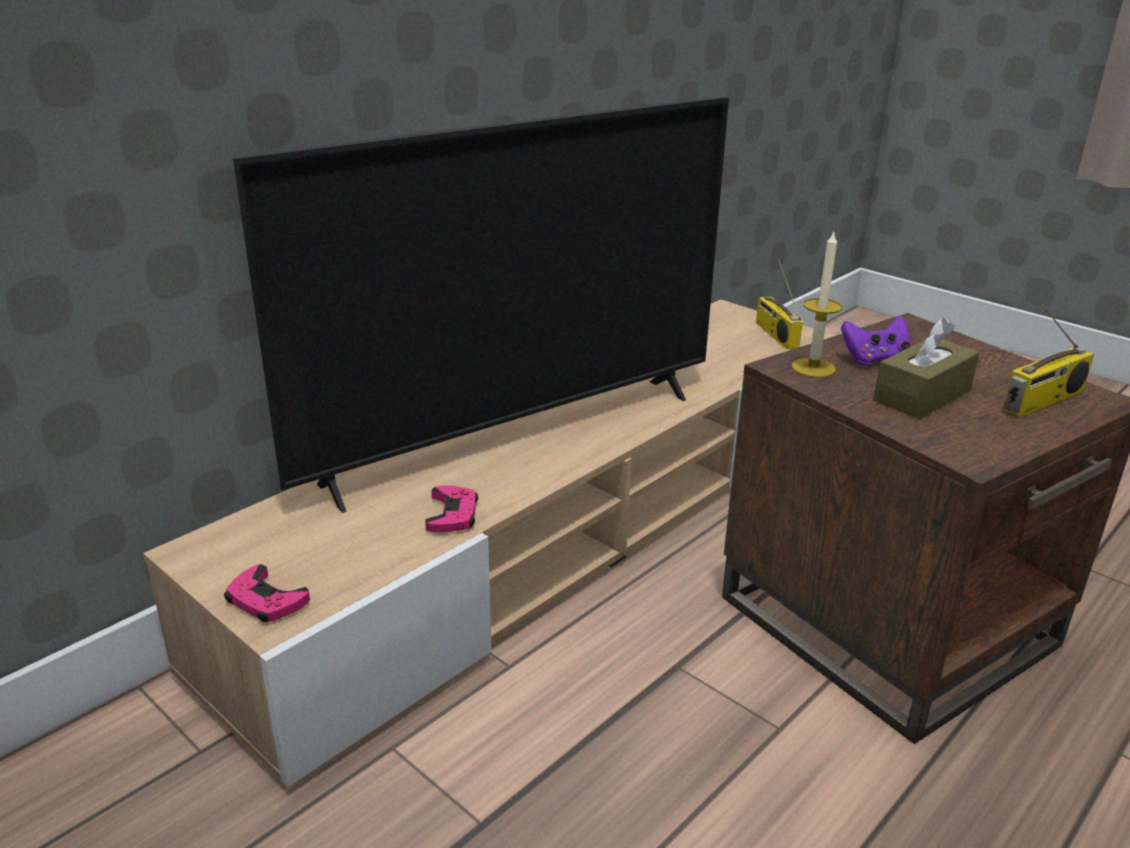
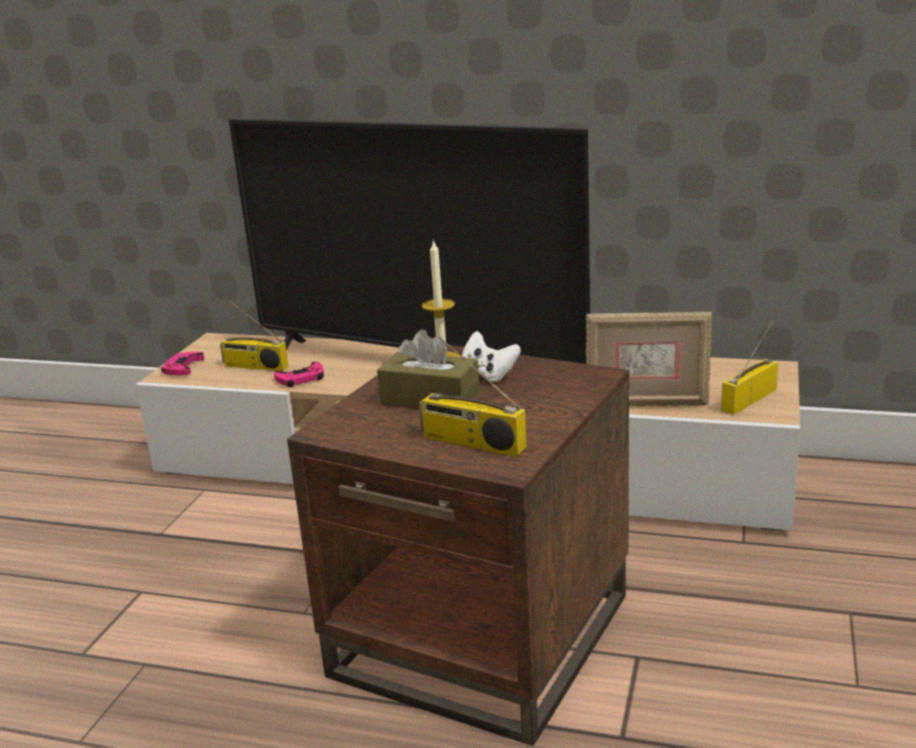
camera: 65 degrees right, 5 degrees down
(357, 539) = (254, 366): none -> radio
(743, 368) = (646, 403): none -> picture frame
(874, 359) = (488, 374): purple game controller -> white game controller

